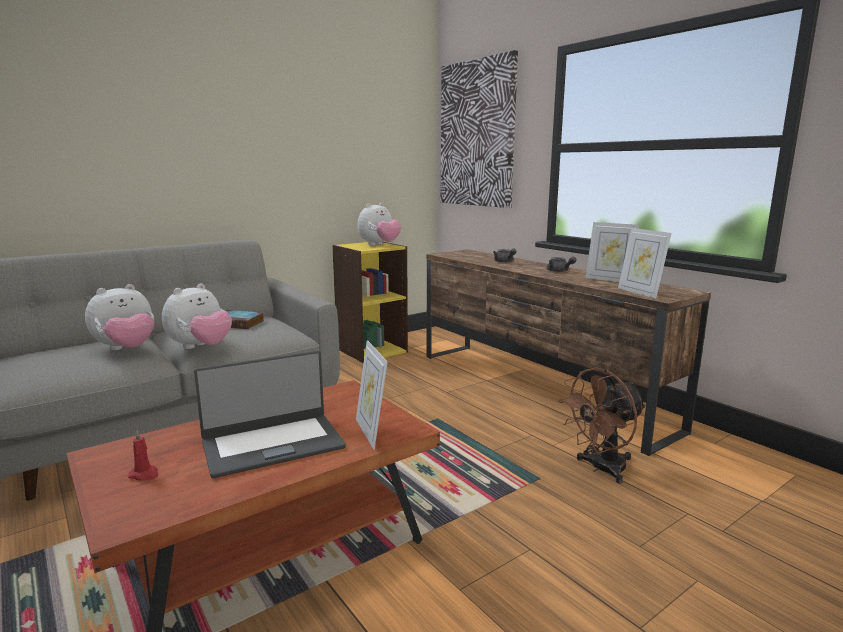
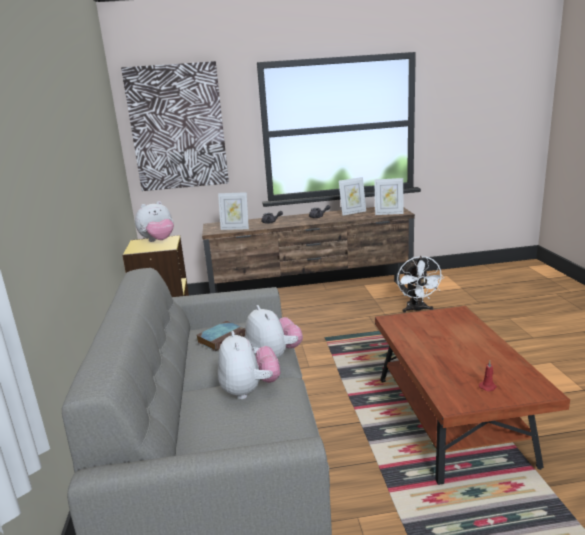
camera: 60 degrees left, 5 degrees up
(272, 444) = (462, 347): laptop -> none
(371, 432) = (458, 320): picture frame -> picture frame (235, 228)
(379, 245) = (158, 241): plush toy -> plush toy turned 75 degrees clockwise
(601, 469) = (417, 310): brown fan -> white fan

